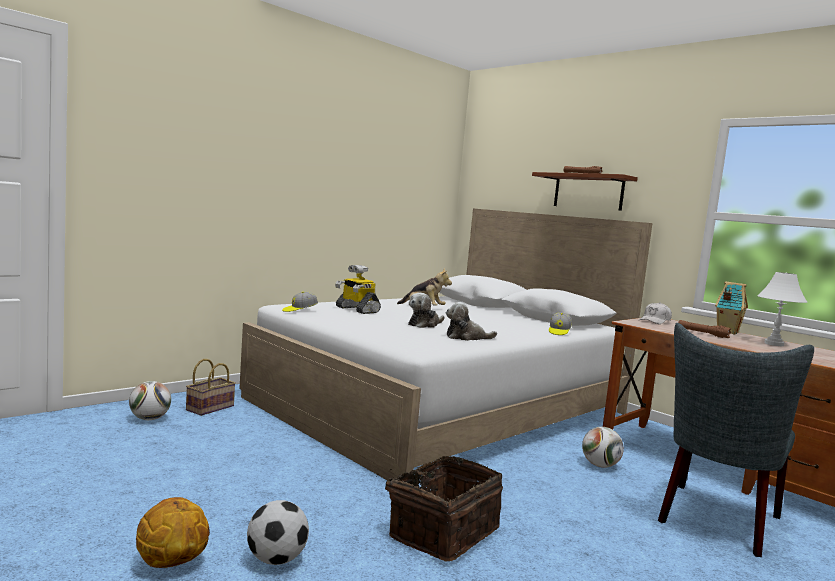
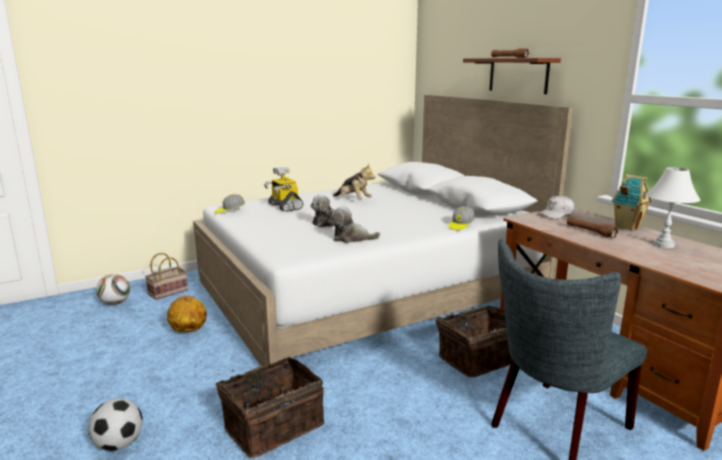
camera: 15 degrees right, 10 degrees up
(171, 563) = (41, 442): basketball -> basketball (188, 330)
(600, 465) = (477, 358): football -> basket

